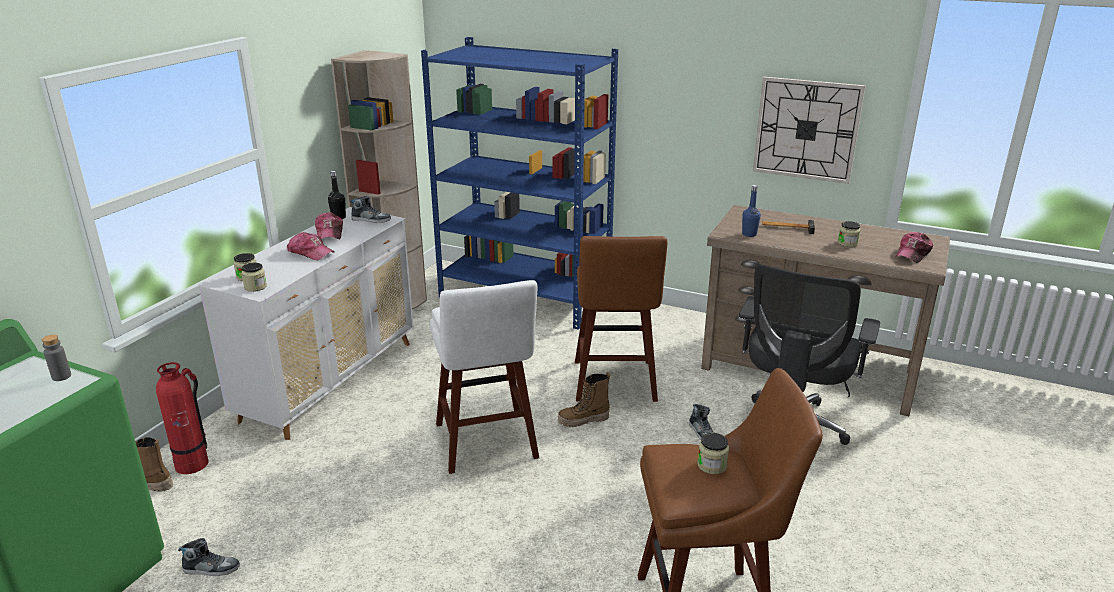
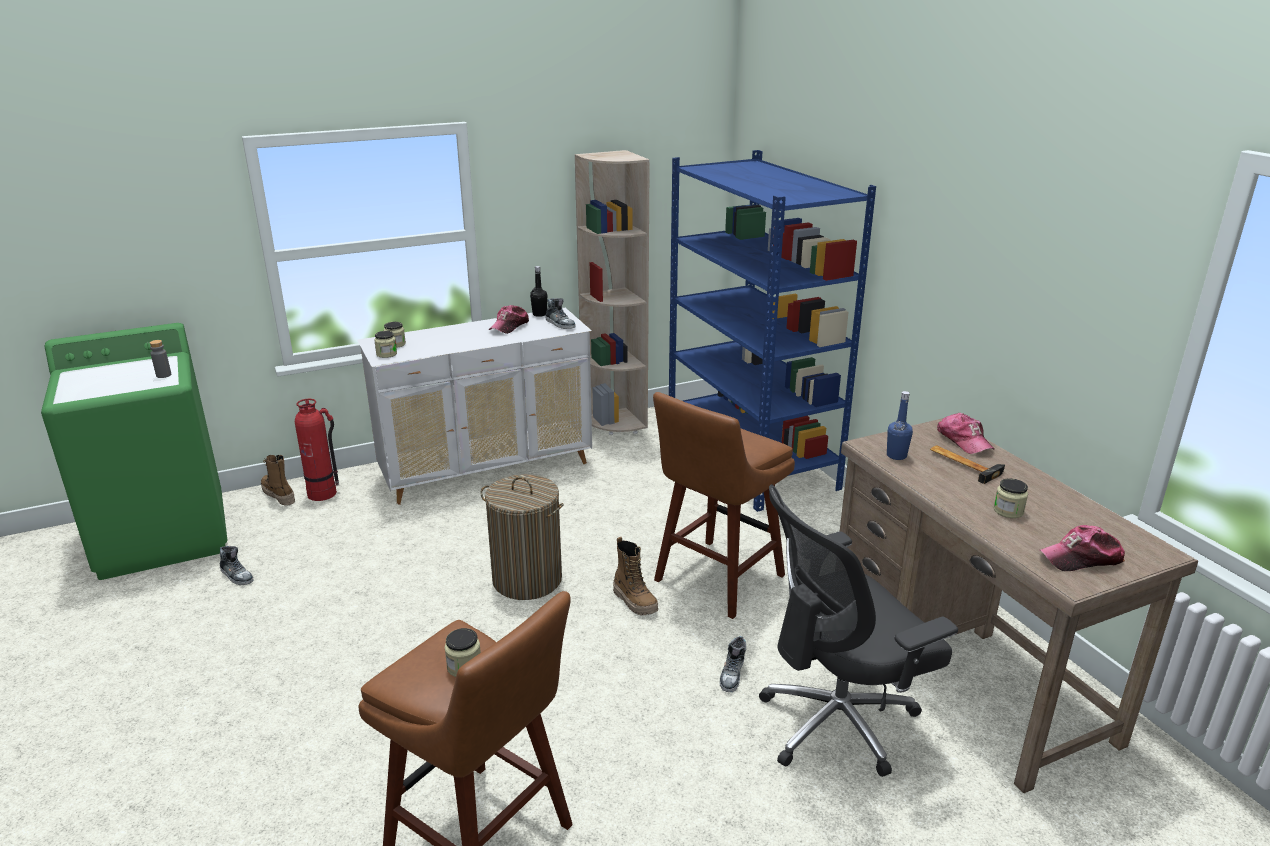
camera: 40 degrees right, 0 degrees up
(310, 252) = (468, 338): cap -> cap (964, 440)
(486, 443) = (527, 579): white stool -> laundry basket
(583, 420) = (635, 601): boot -> boot turned 150 degrees counterclockwise
(806, 129) = (1058, 339): wall clock -> none

